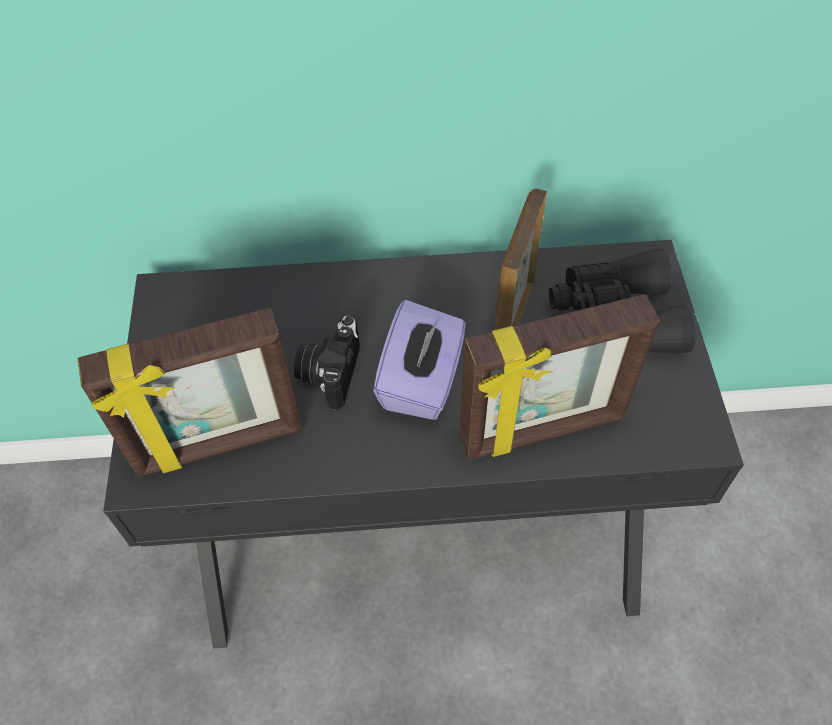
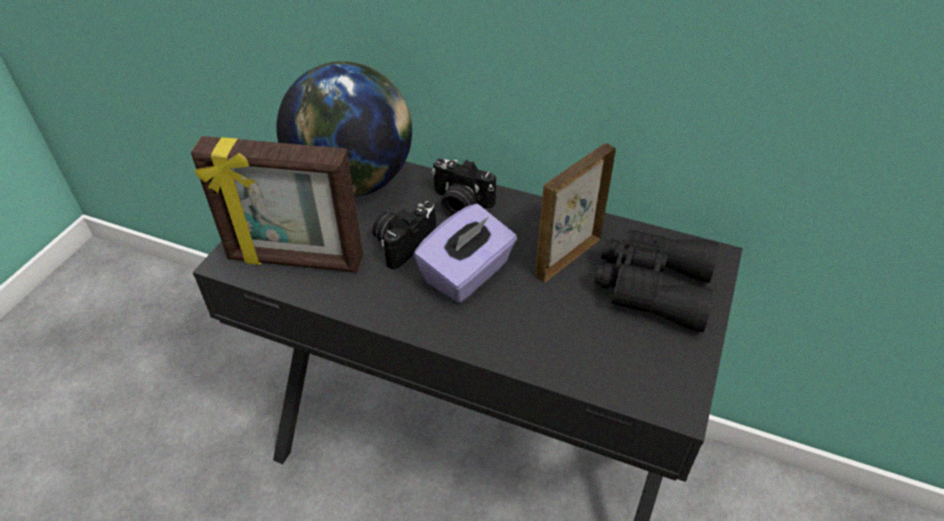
camera: 25 degrees right, 10 degrees down
(223, 317) = (353, 183): none -> globe
(362, 298) = (460, 204): none -> camera
(542, 430) = (540, 344): picture frame -> none

